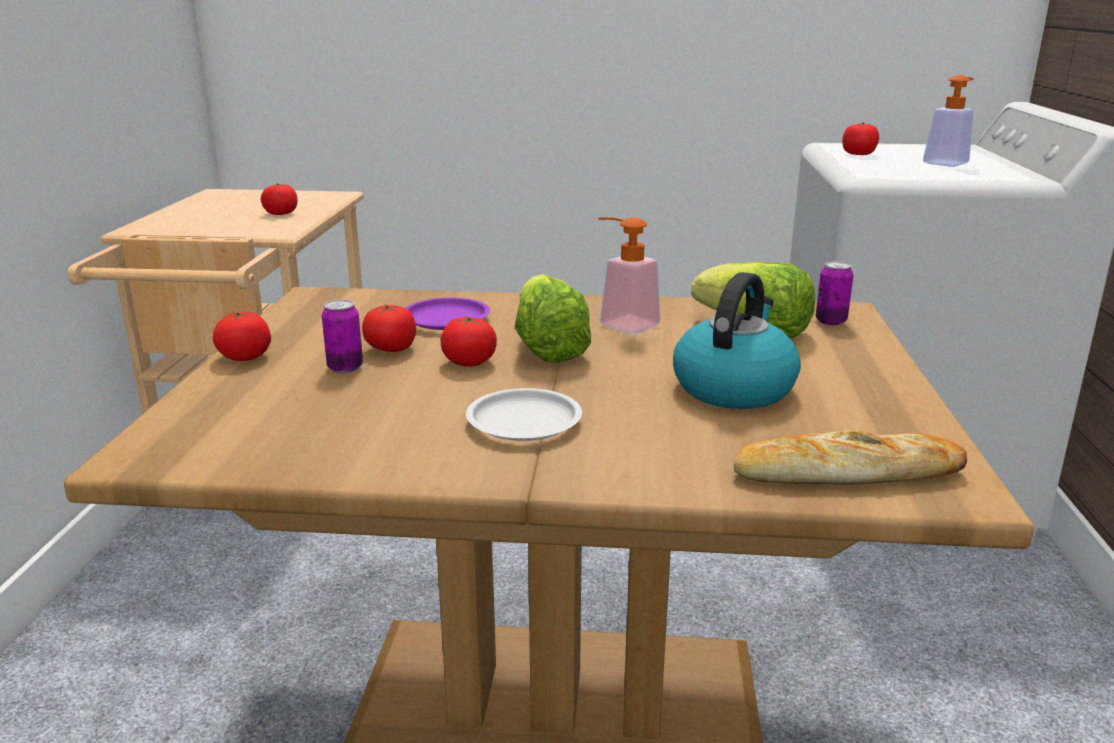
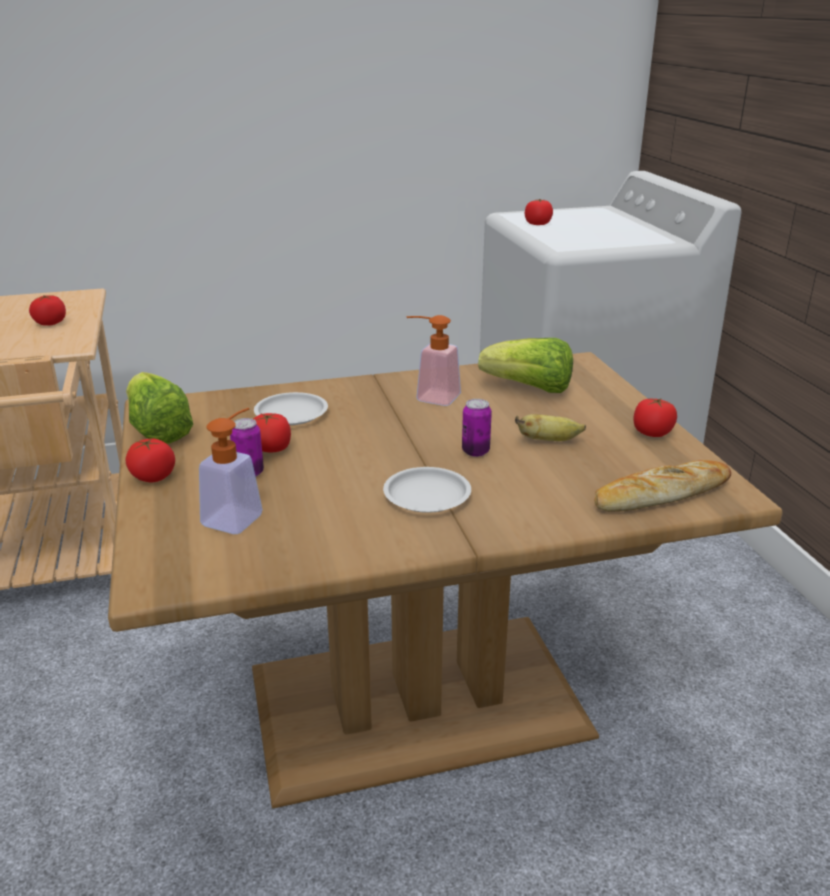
camera: 20 degrees left, 5 degrees up
(447, 319) = (292, 414): purple plate -> white plate
(469, 362) = (344, 451): tomato -> tomato (652, 433)
(548, 348) = (393, 428): lettuce -> lettuce (158, 431)
(733, 387) = (549, 440): kettle -> banana
(830, 321) = (576, 373): can -> can (475, 451)
(948, 162) = (607, 228): soap dispenser -> soap dispenser (238, 515)

